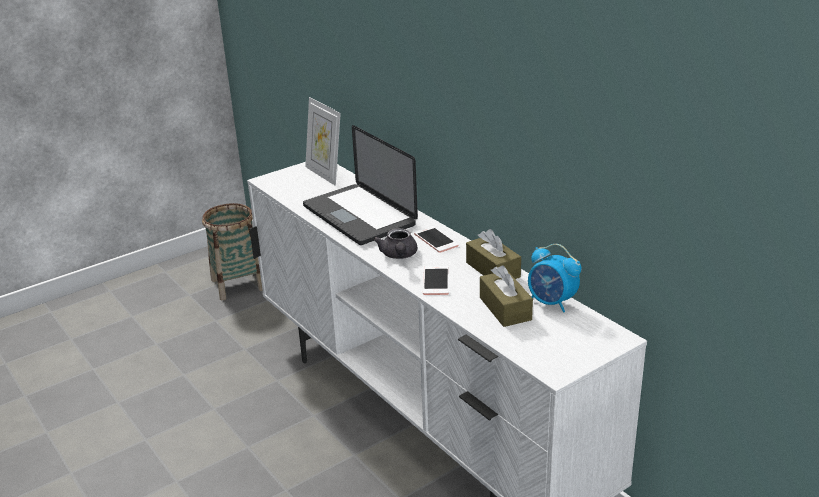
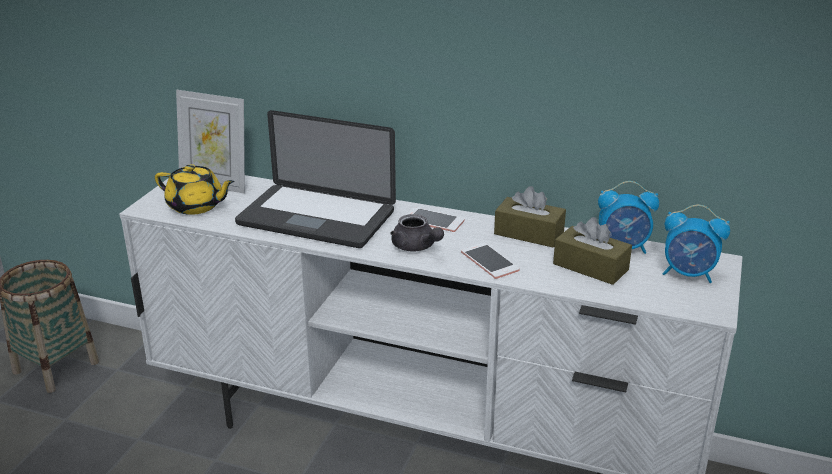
camera: 35 degrees left, 0 degrees up
(295, 187) = (196, 206): none -> yellow teapot
(576, 339) = (688, 274): none -> alarm clock

